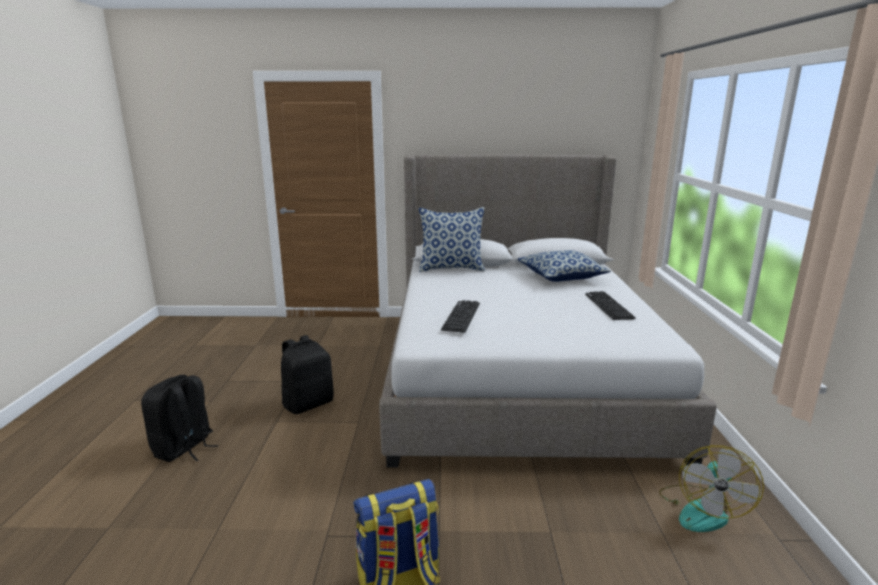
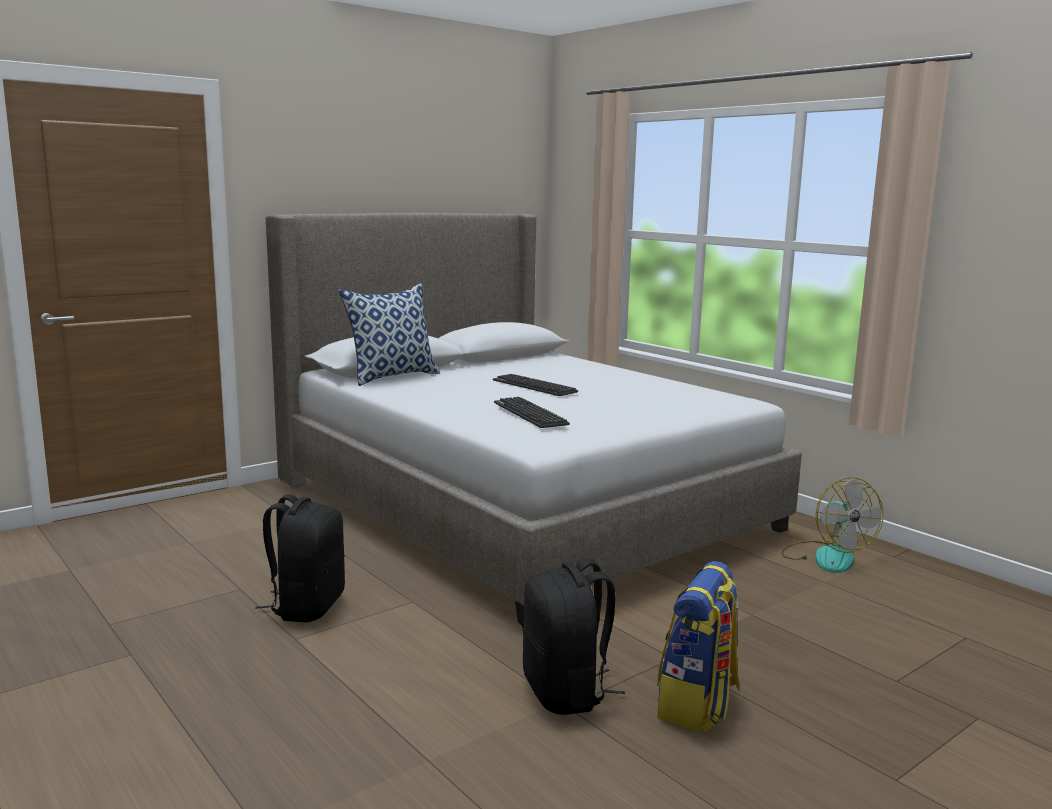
camera: 40 degrees left, 5 degrees down
(184, 448) = (203, 716): black backpack -> black backpack (566, 693)
(561, 277) = (536, 367): pillow -> none
(608, 306) = (638, 383): keyboard -> keyboard (534, 386)

